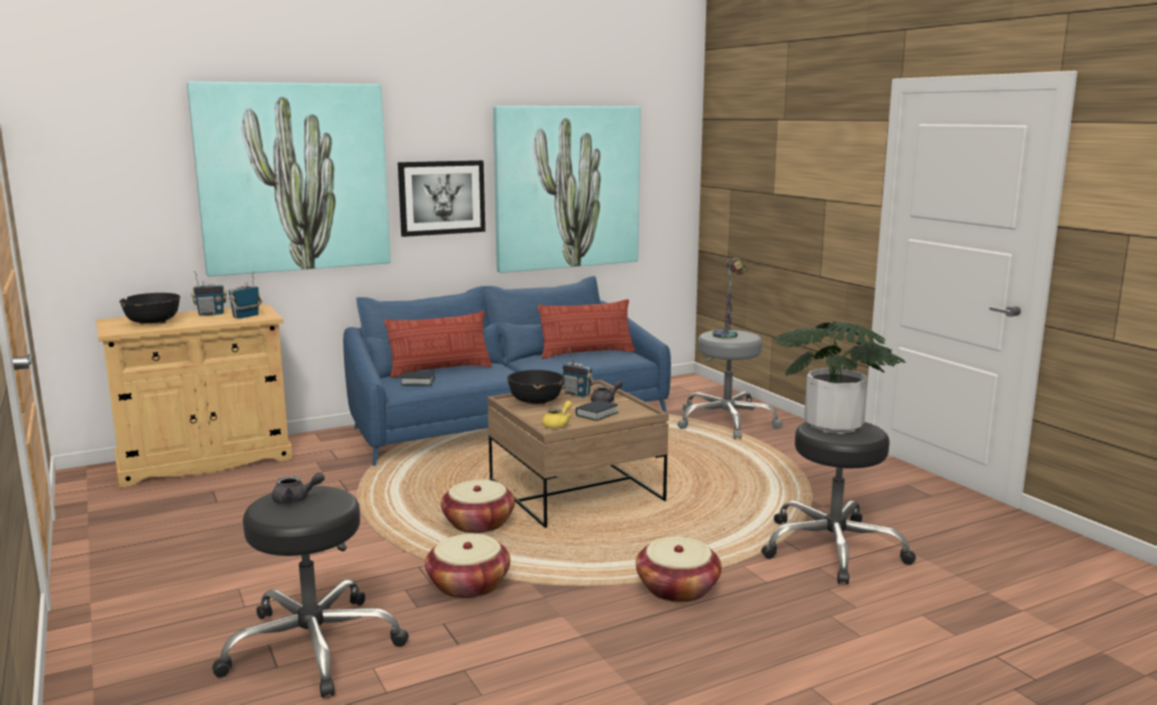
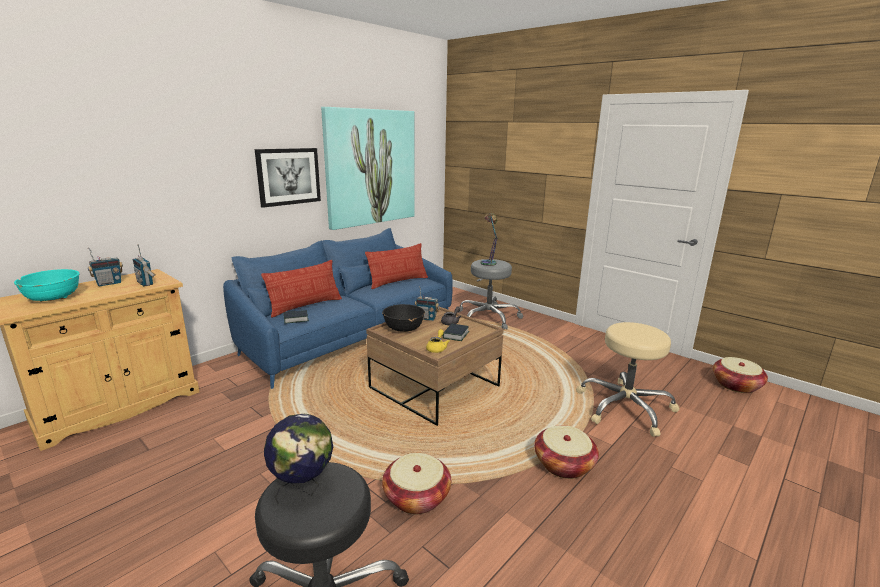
camera: 20 degrees left, 5 degrees up
(153, 323) = (53, 298): black bowl -> turquoise bowl
(246, 316) = (146, 283): radio -> radio turned 60 degrees counterclockwise
(293, 177) = (170, 162): picture -> none
(296, 499) = (303, 489): grey teapot -> globe
(478, 523) = (385, 430): basket -> basket (736, 385)
(832, 548) = (624, 407): black stool -> beige stool
(833, 426) = (630, 330): potted plant -> none

